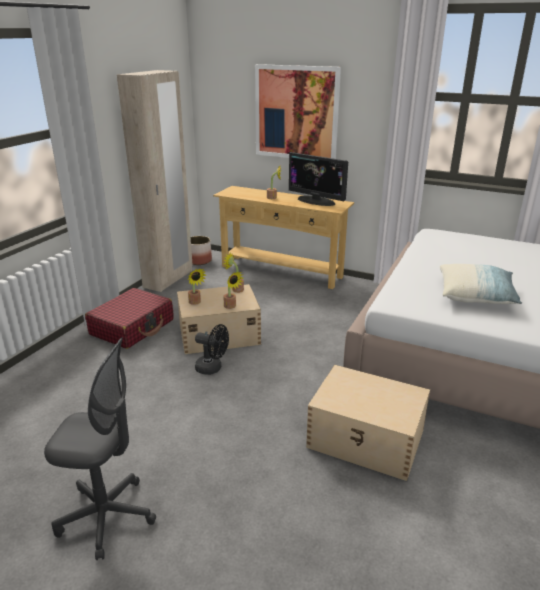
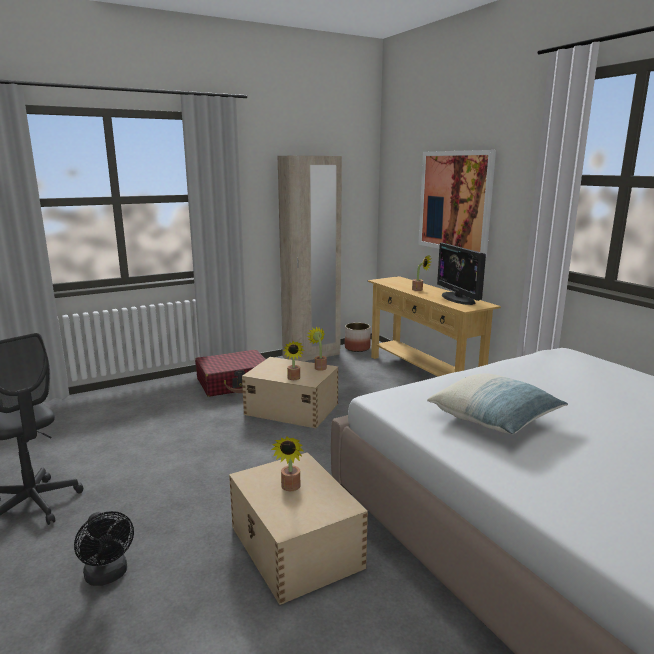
camera: 35 degrees right, 10 degrees down
(195, 302) = (270, 368): potted plant -> potted plant (290, 488)
(212, 368) = (249, 433): black fan -> black fan (108, 576)

